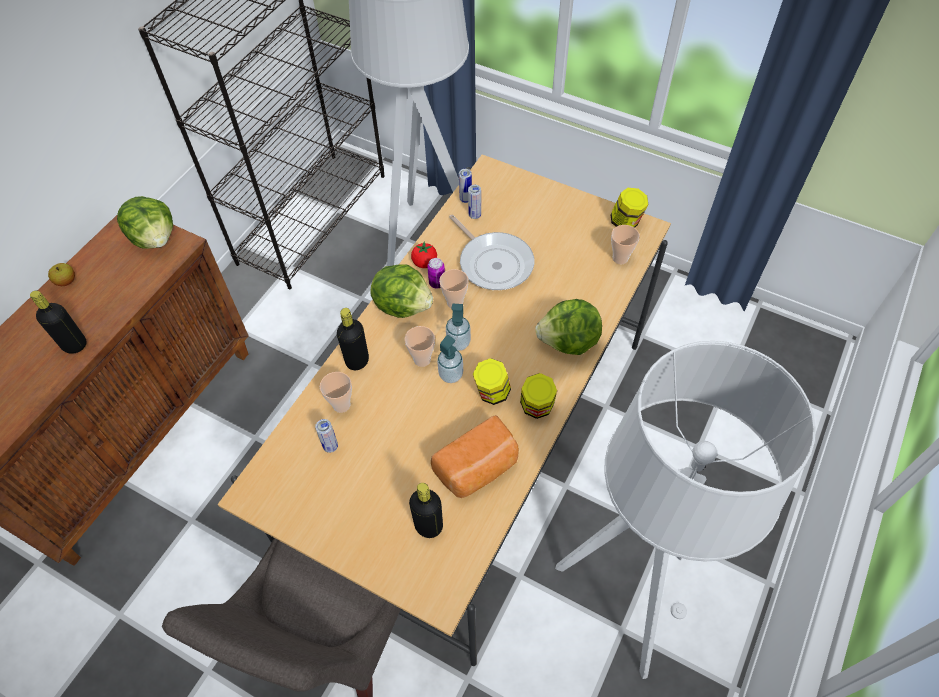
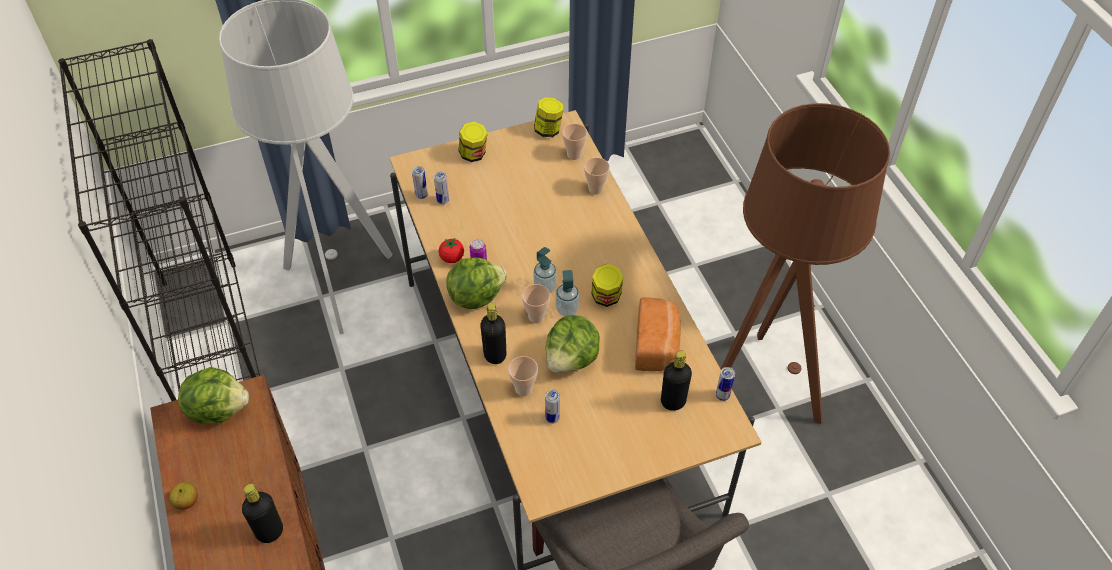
camera: 50 degrees left, 5 degrees down
(455, 303) = (508, 265): cup -> cup (595, 189)
(472, 563) = (722, 396): none -> can
(493, 263) = (498, 220): frying pan -> none
(536, 407) = (642, 282): jar -> jar (473, 154)
(569, 342) = (611, 229): lettuce -> lettuce (572, 359)
(627, 598) = (760, 389): grey floor lamp -> brown floor lamp

